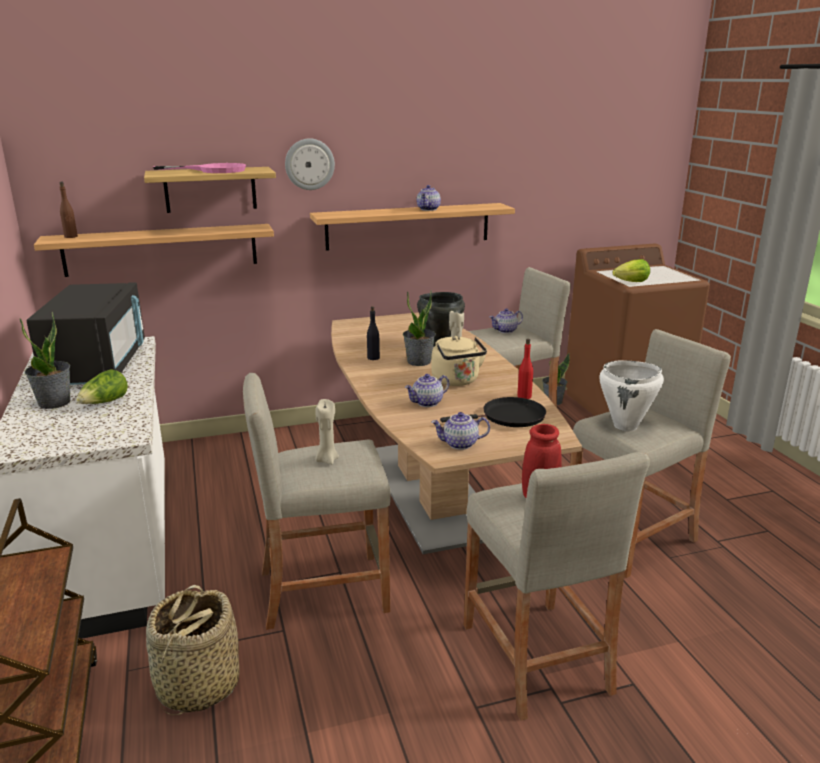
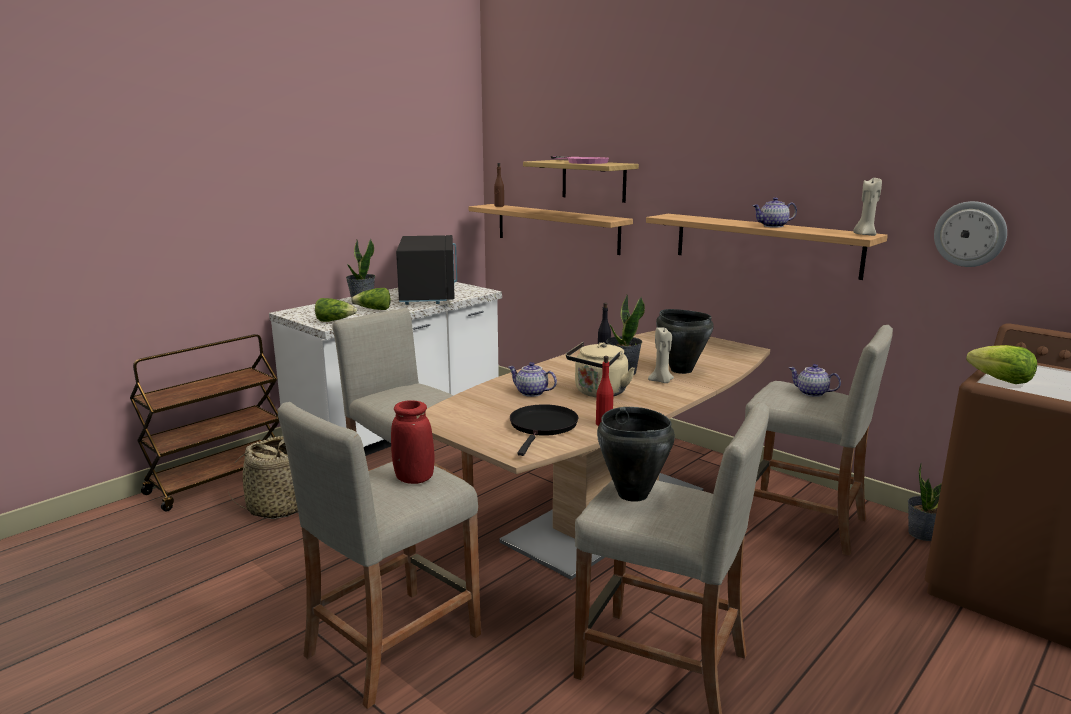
camera: 60 degrees right, 5 degrees down
(98, 366) = (428, 295): black microwave -> black microwave turned 60 degrees counterclockwise
(114, 431) = (334, 321): none -> lettuce
(309, 164) = (673, 164): wall clock -> wall clock (970, 234)
(326, 460) = (408, 394): beige candle -> beige candle (864, 235)
(460, 444) = (458, 420): teapot -> none
(509, 417) = (543, 427): black frying pan -> black frying pan turned 120 degrees counterclockwise
(626, 426) = (632, 494): white cooking pot -> black cooking pot

